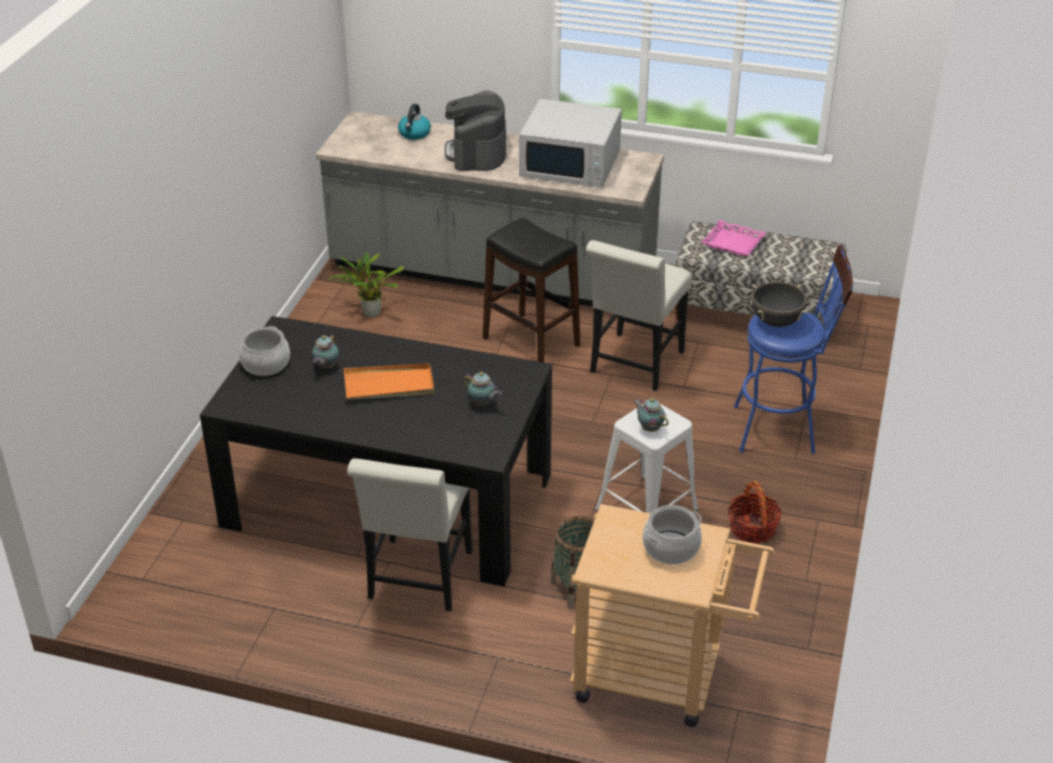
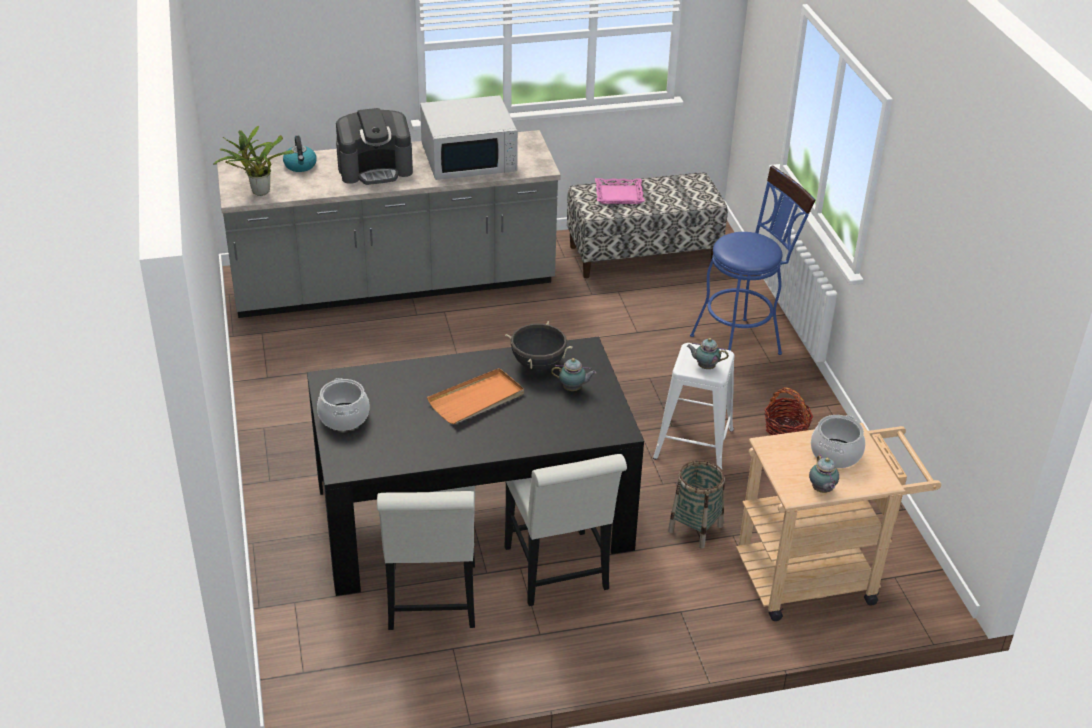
camera: 30 degrees left, 0 degrees up
(326, 367) = (404, 402): teapot -> teapot (821, 490)
(369, 312) = (309, 352): potted plant -> potted plant (258, 192)
(476, 153) = (375, 169): coffee machine -> coffee machine turned 75 degrees counterclockwise
(530, 342) = (479, 334): black stool -> none
(634, 365) = (583, 327): white chair -> white chair (432, 603)
(776, 322) = (738, 247): black cooking pot -> black cooking pot (538, 364)

